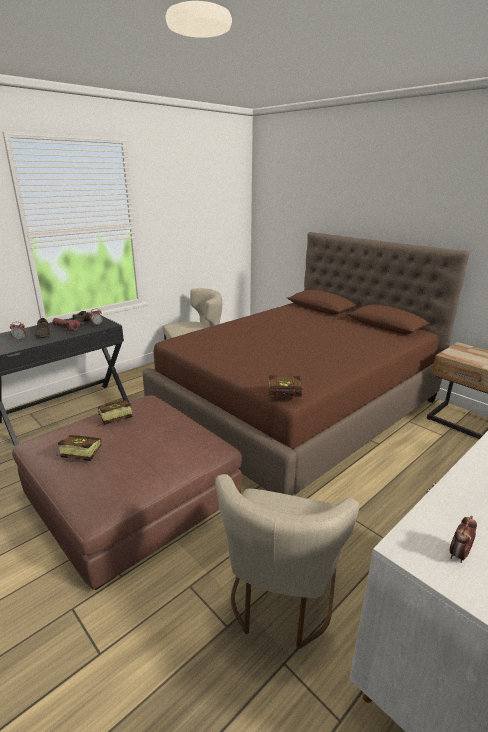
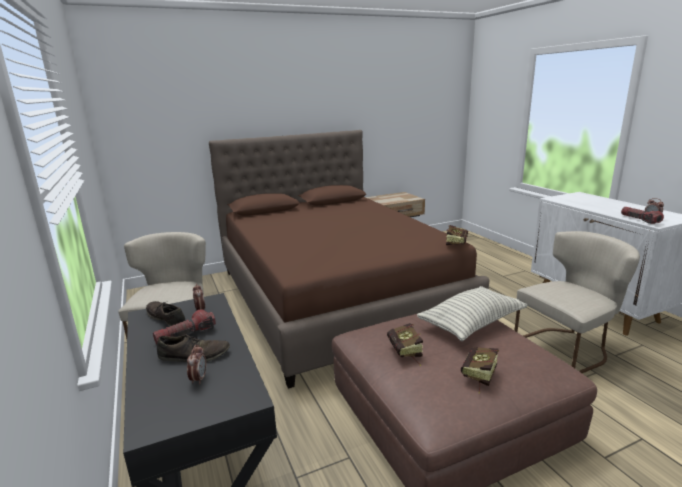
camera: 70 degrees left, 5 degrees down
(170, 449) = (471, 324): none -> pillow
(280, 600) = (567, 347): beige chair -> beige chair turned 60 degrees counterclockwise
(422, 531) = (640, 220): none -> flashlight

